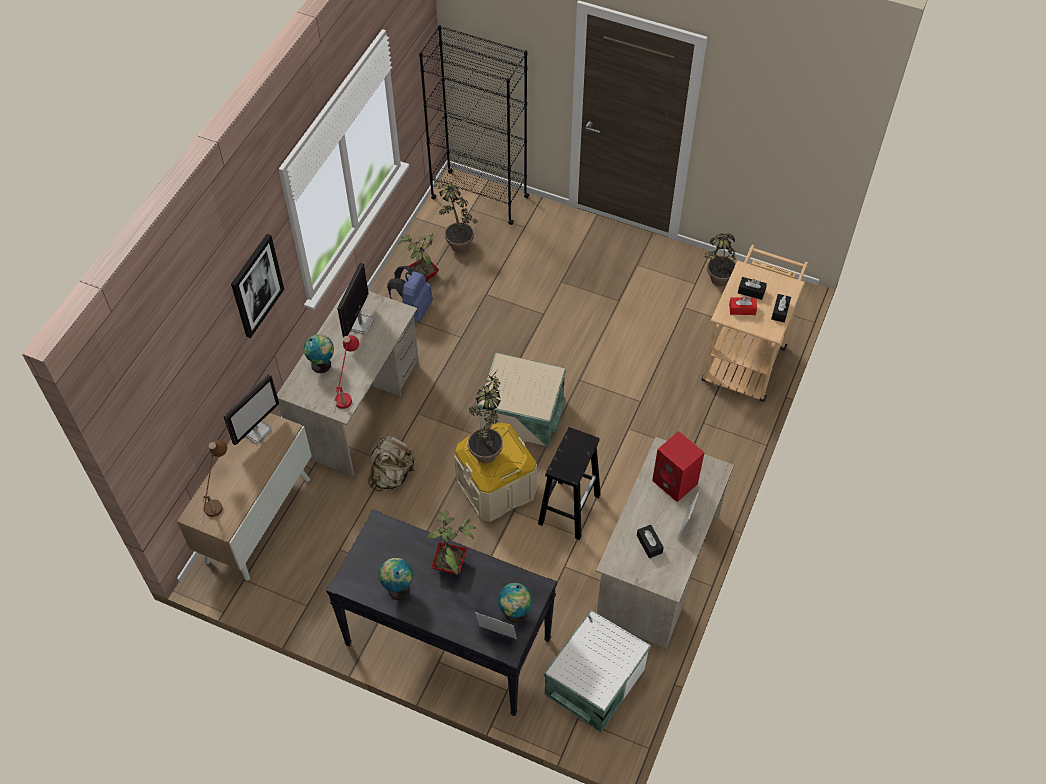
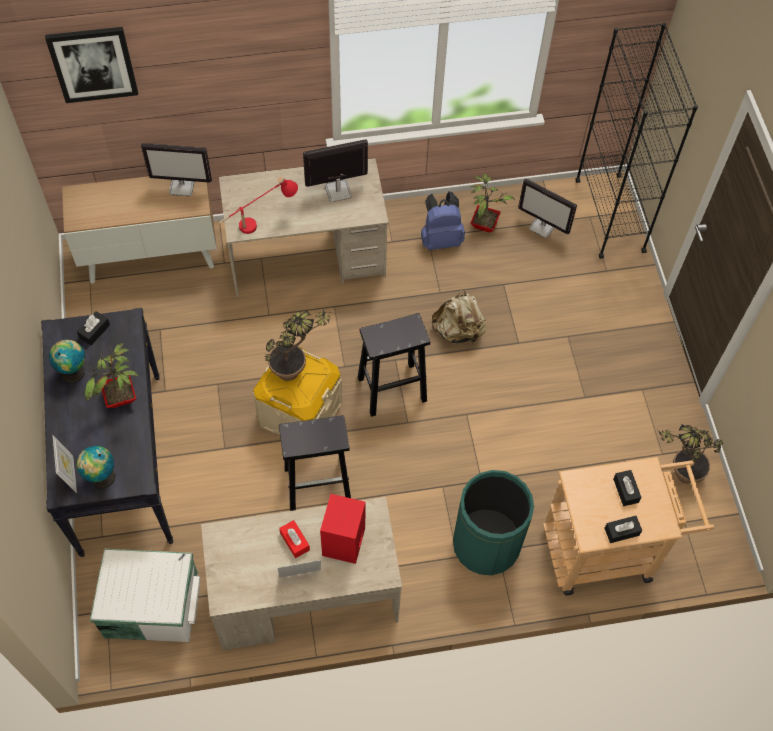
camera: 55 degrees right, 5 degrees up
(217, 497) = (101, 199): brown table lamp -> none
(256, 285) = (251, 72): picture -> picture (93, 64)
(322, 365) = (275, 190): globe -> none
(391, 475) = (257, 324): beige backpack -> beige backpack (458, 331)
(456, 241) = (543, 227): potted plant -> monitor
(522, 416) = (391, 390): beige storage box -> black stool
(649, 544) = (258, 555): black tissue box -> black tissue box (94, 331)
(693, 427) = (486, 544): none -> green trash can
(742, 309) = (595, 493): red tissue box -> red tissue box (294, 541)

